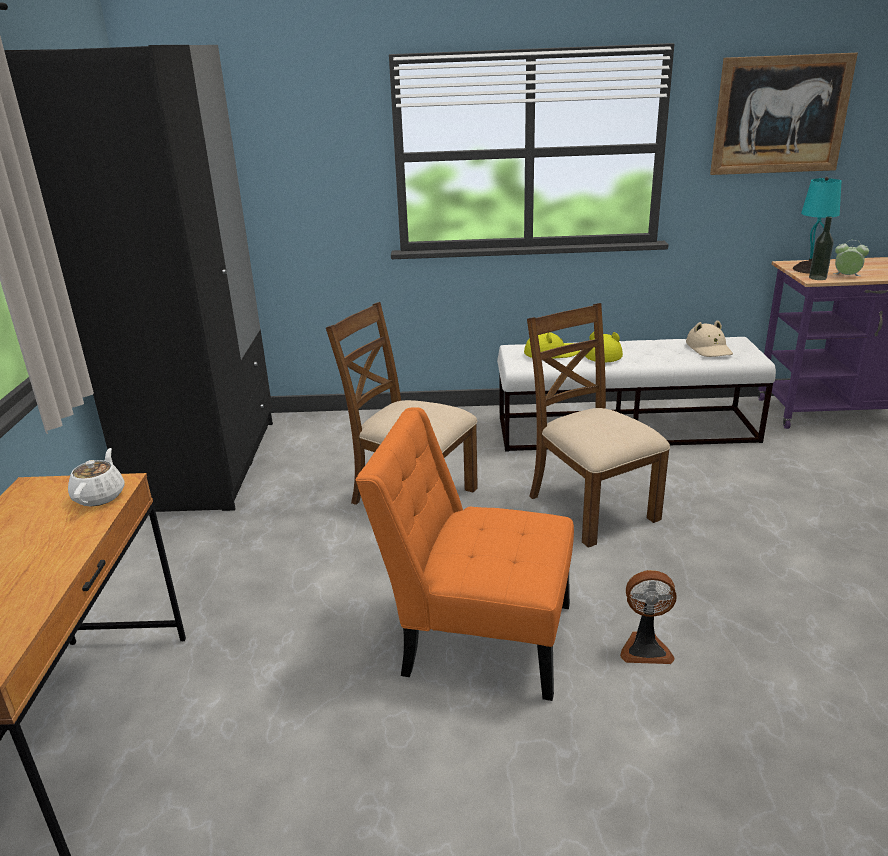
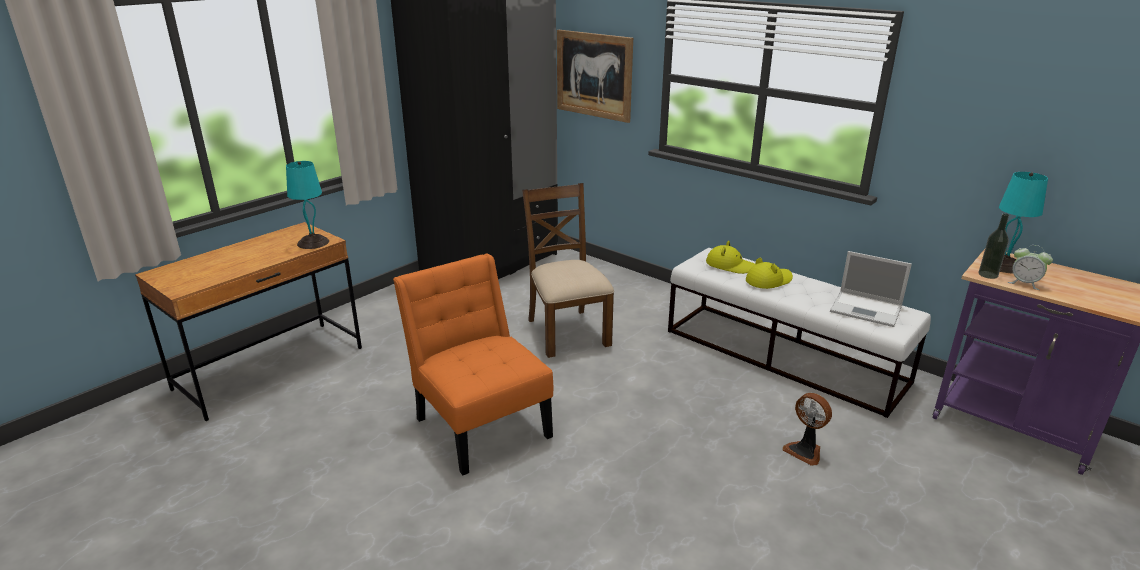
camera: 40 degrees right, 0 degrees up
(100, 496) = (313, 243): white teapot -> turquoise table lamp
(590, 507) = (663, 392): brown chair -> none
(645, 648) = (554, 485): fan -> fan (805, 451)
(709, 349) = (867, 309): beige hat -> laptop
(780, 115) = (1012, 98): picture -> picture (594, 75)
(846, 276) = (1024, 283): alarm clock -> alarm clock turned 150 degrees clockwise

